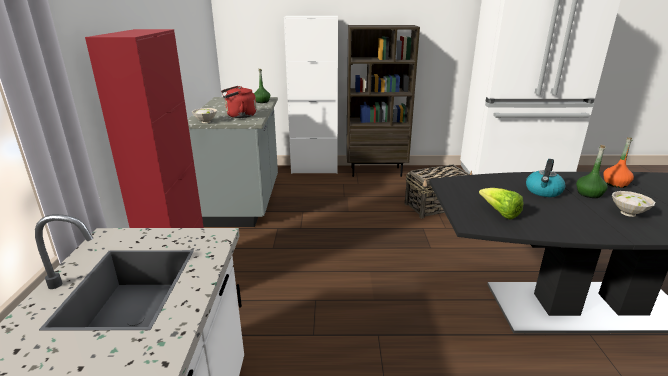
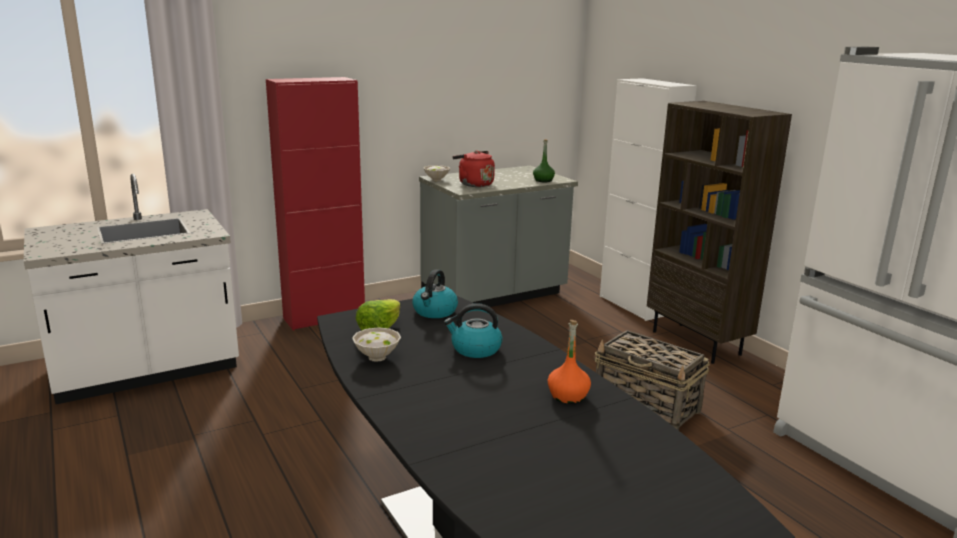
camera: 60 degrees right, 5 degrees down
(469, 189) = (435, 312): none -> kettle
(589, 194) = (499, 376): green bottle -> none
(629, 213) = (452, 400): white bowl -> white bowl (376, 357)

